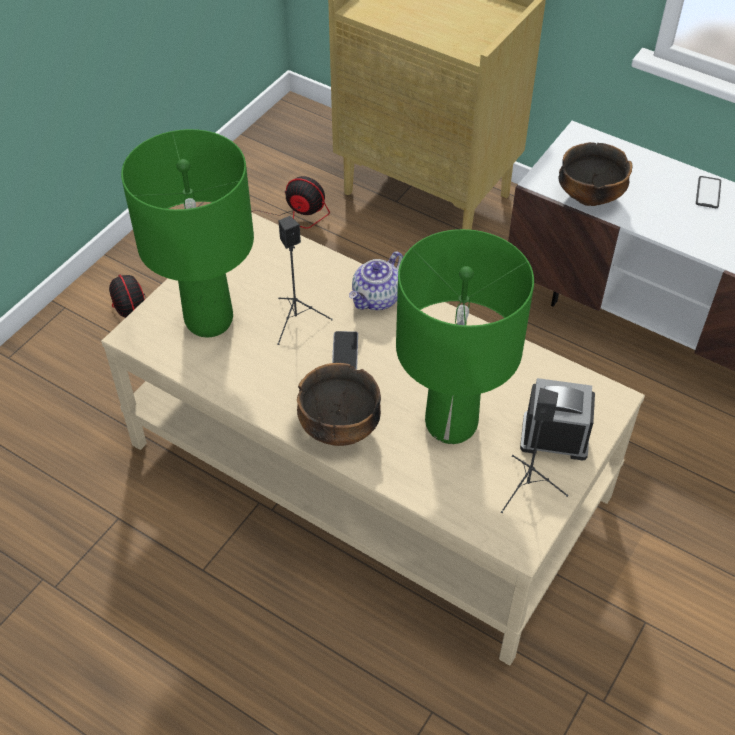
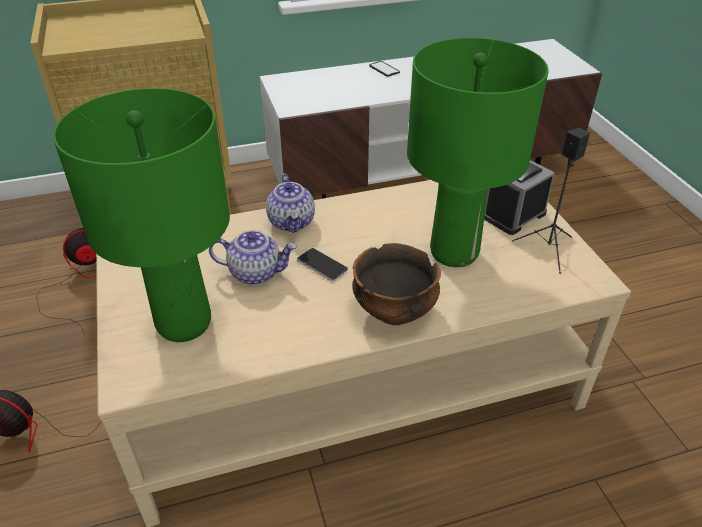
camera: 50 degrees left, 10 degrees down
(297, 320) = (256, 272): black speaker -> teapot
(589, 197) = (329, 101): bowl -> none

